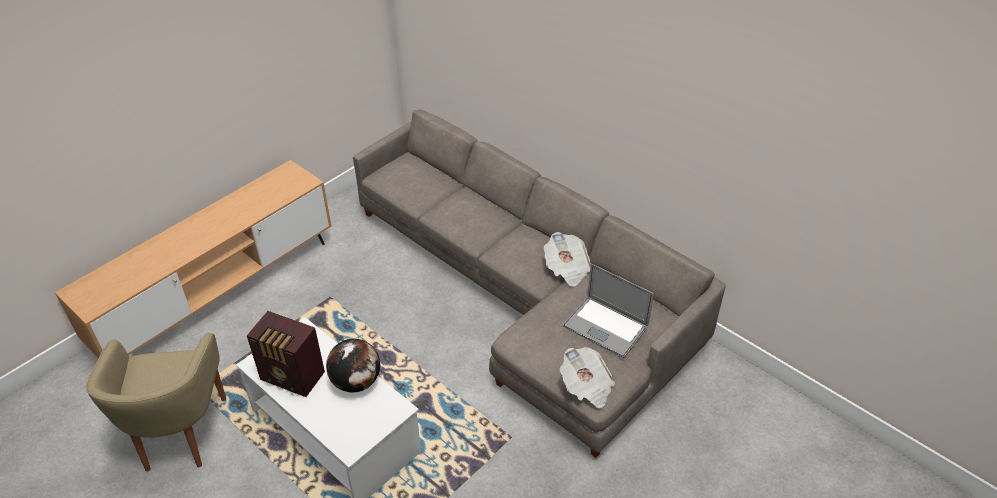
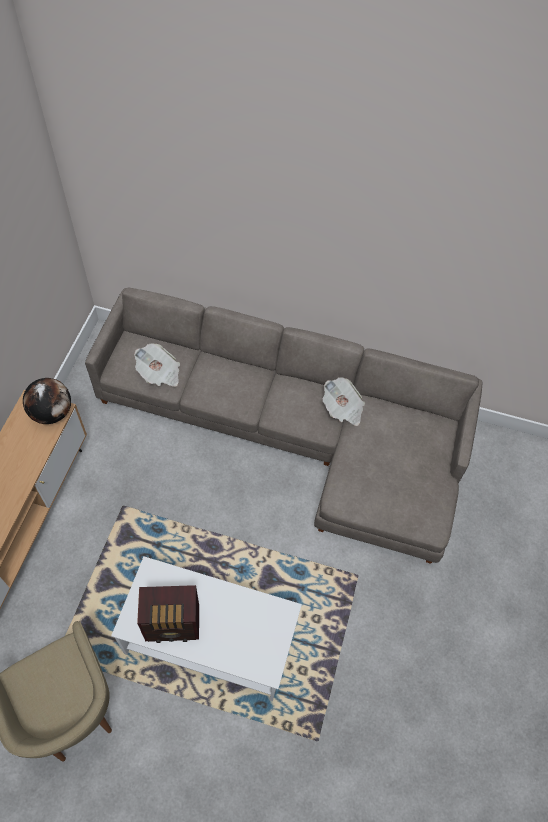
camera: 30 degrees left, 15 degrees up
(356, 381) = (233, 602): globe -> globe (52, 412)
(586, 386) = (421, 520): newspaper -> newspaper (159, 373)
(605, 326) = (405, 455): laptop -> none

